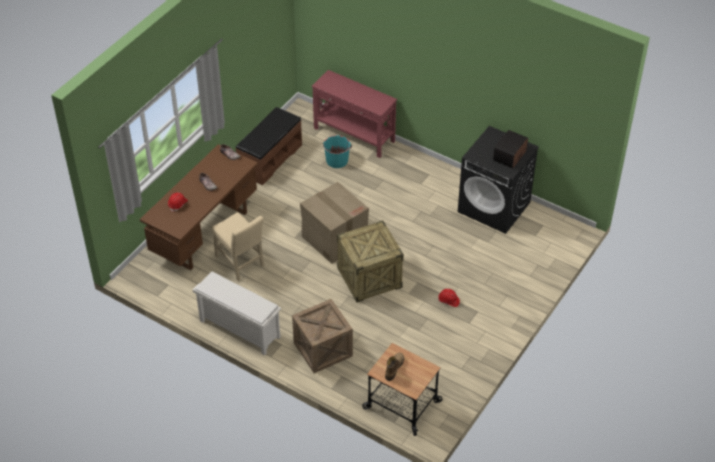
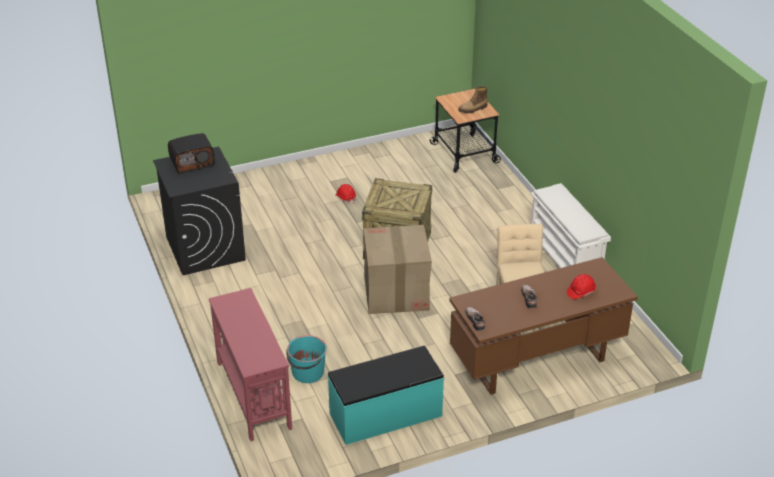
camera: 145 degrees left, 10 degrees down
(269, 159) = (386, 415): brown bench -> turquoise bench
(323, 349) = (496, 212): crate -> none

